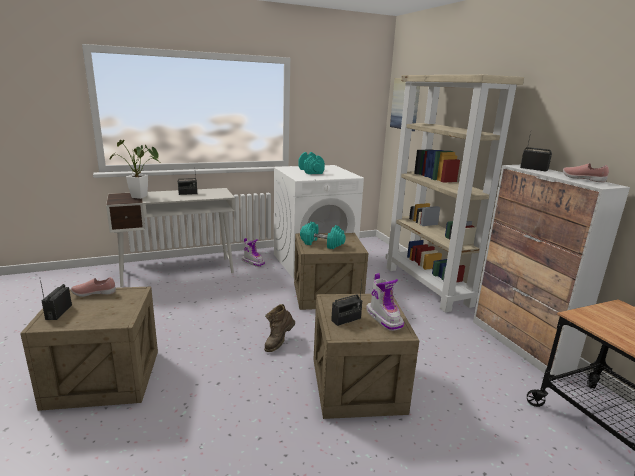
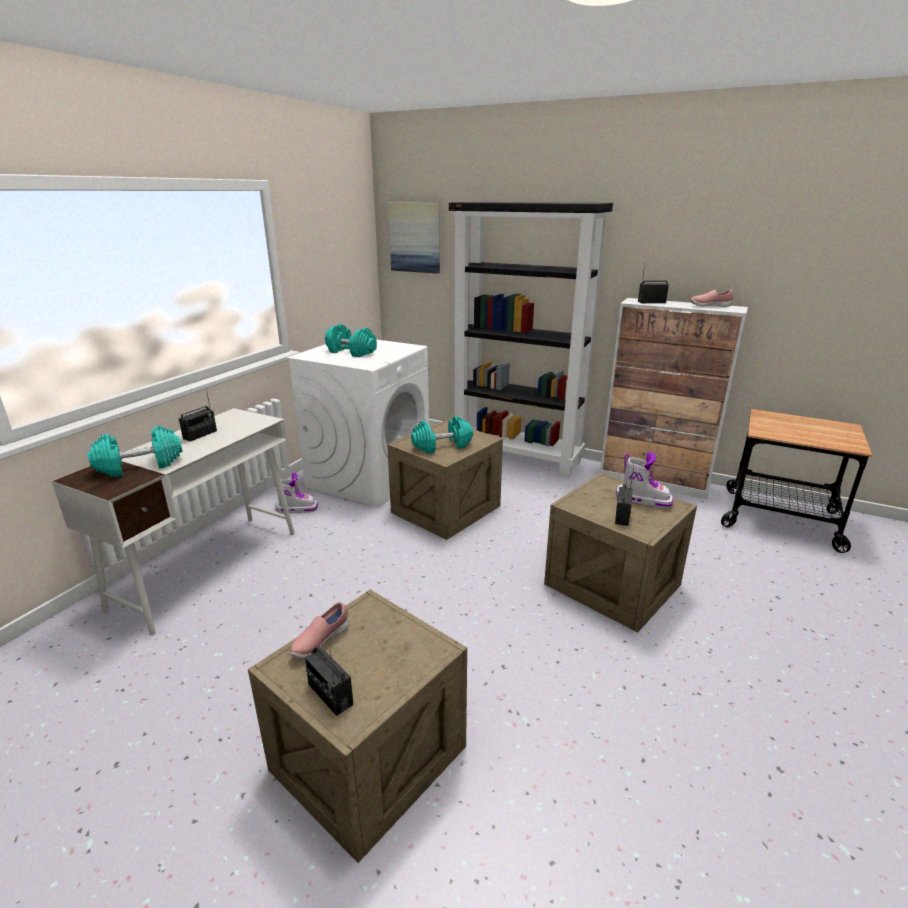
camera: 40 degrees left, 5 degrees up
(142, 197) = (140, 466): potted plant -> turquoise dumbbell
(278, 342) = (485, 586): brown boot -> none
(428, 286) = (518, 457): beige bookcase -> black bookcase

